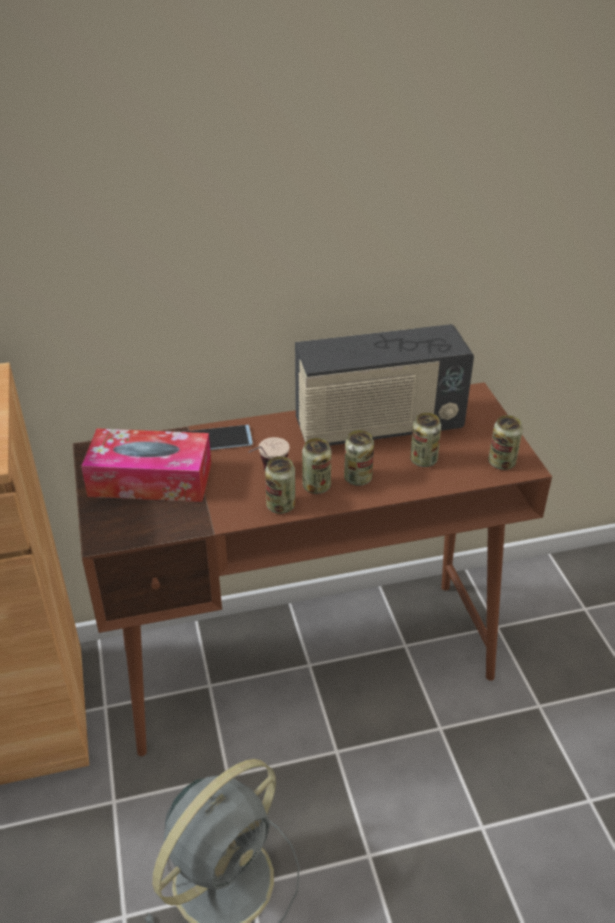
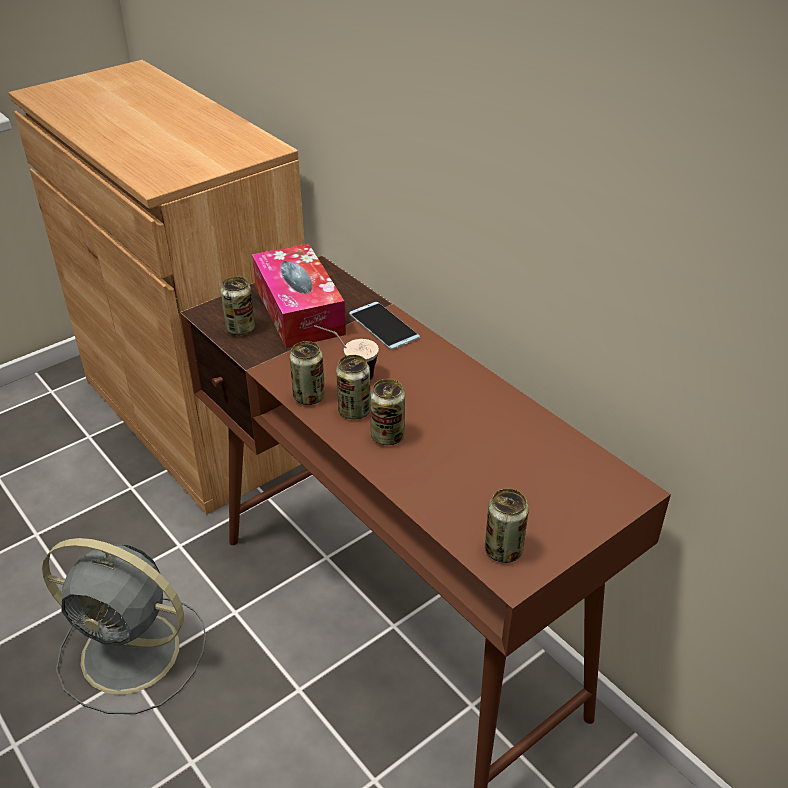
camera: 65 degrees right, 0 degrees up
(378, 427) = (491, 426): radio -> none
(423, 460) = (457, 478): can -> can (240, 329)

